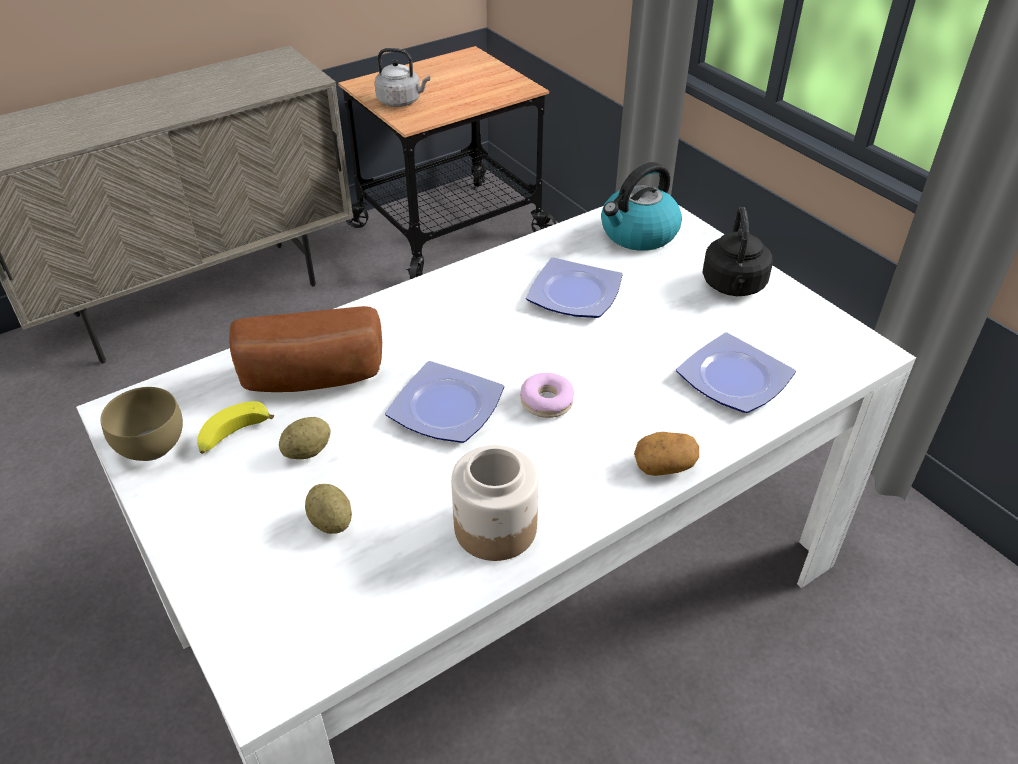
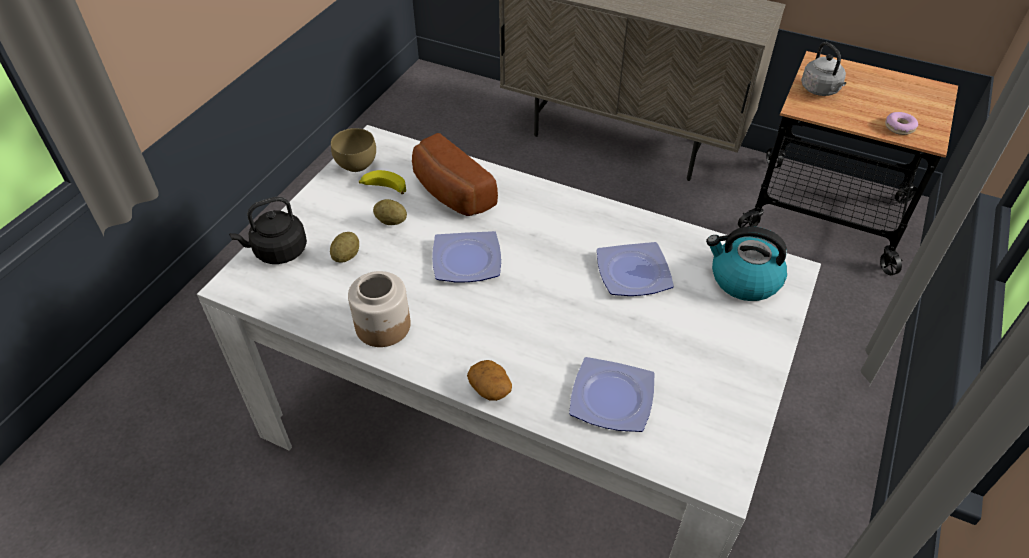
camera: 60 degrees right, 5 degrees up
(547, 402) = (508, 304): donut -> donut (899, 127)
(733, 286) = (729, 361): black kettle -> black kettle (278, 252)

